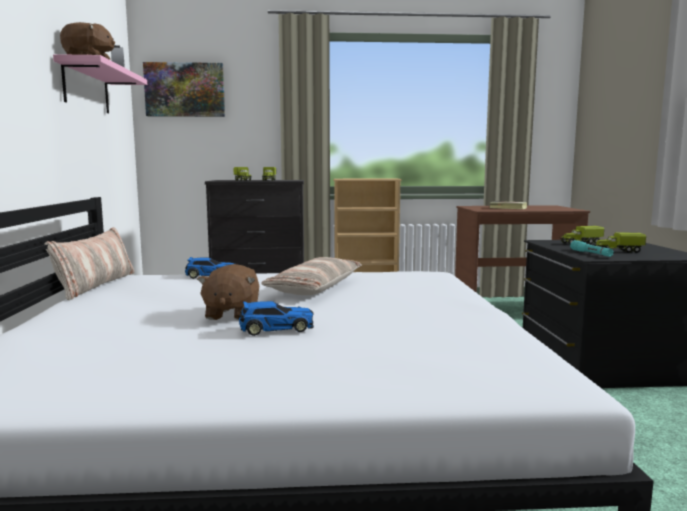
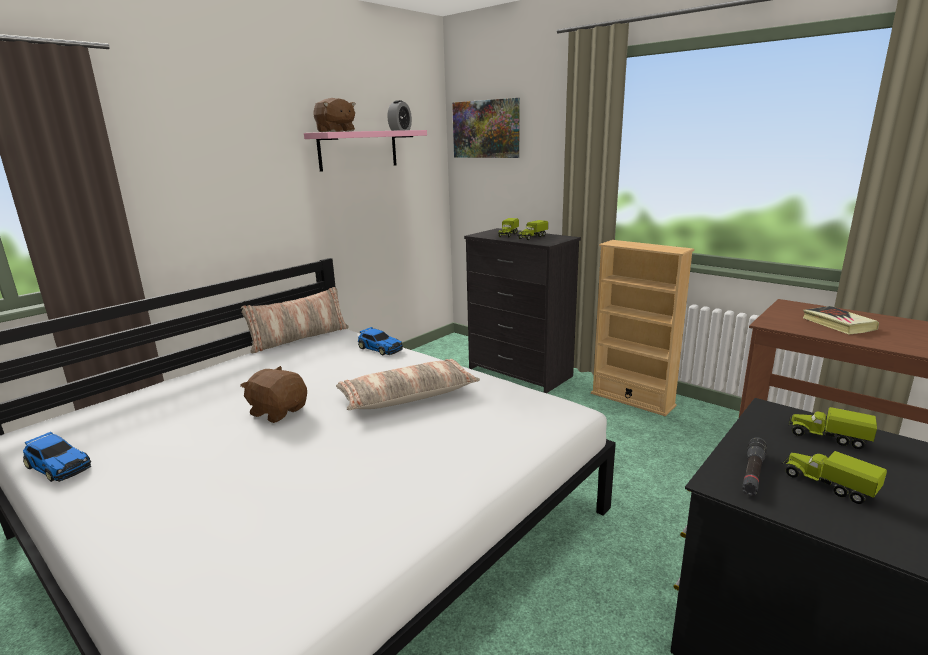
camera: 45 degrees right, 10 degrees up
(231, 314) = (278, 411): brown plush toy -> brown plush toy turned 75 degrees clockwise
(275, 328) = (257, 444): toy car -> toy car (59, 466)
(591, 254) = (752, 473): turquoise flashlight -> black flashlight

